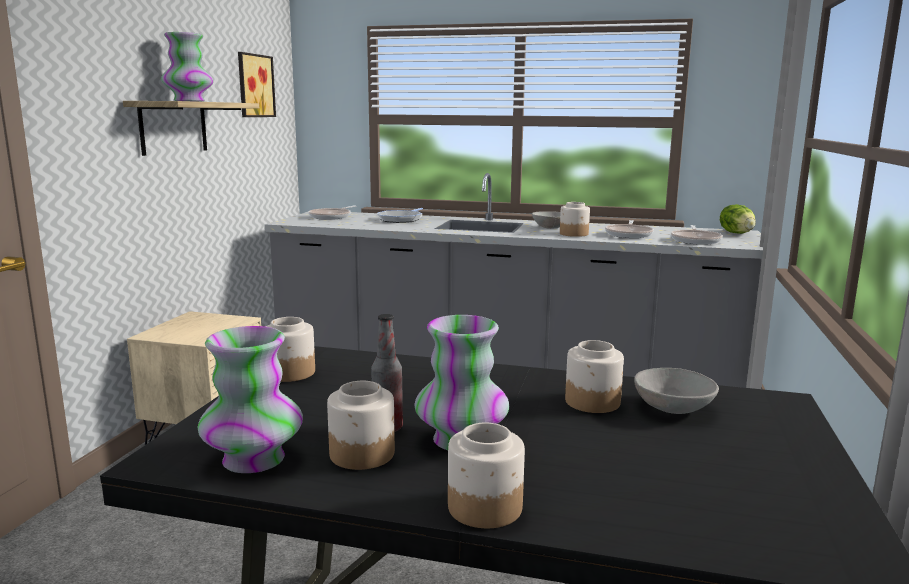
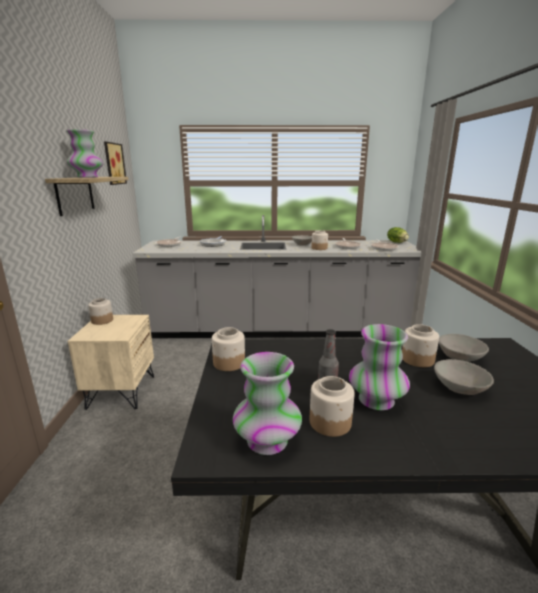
camera: 15 degrees left, 5 degrees up
(484, 508) = (436, 451): jar -> jar (102, 320)
(619, 444) = (459, 388): none -> grey bowl

